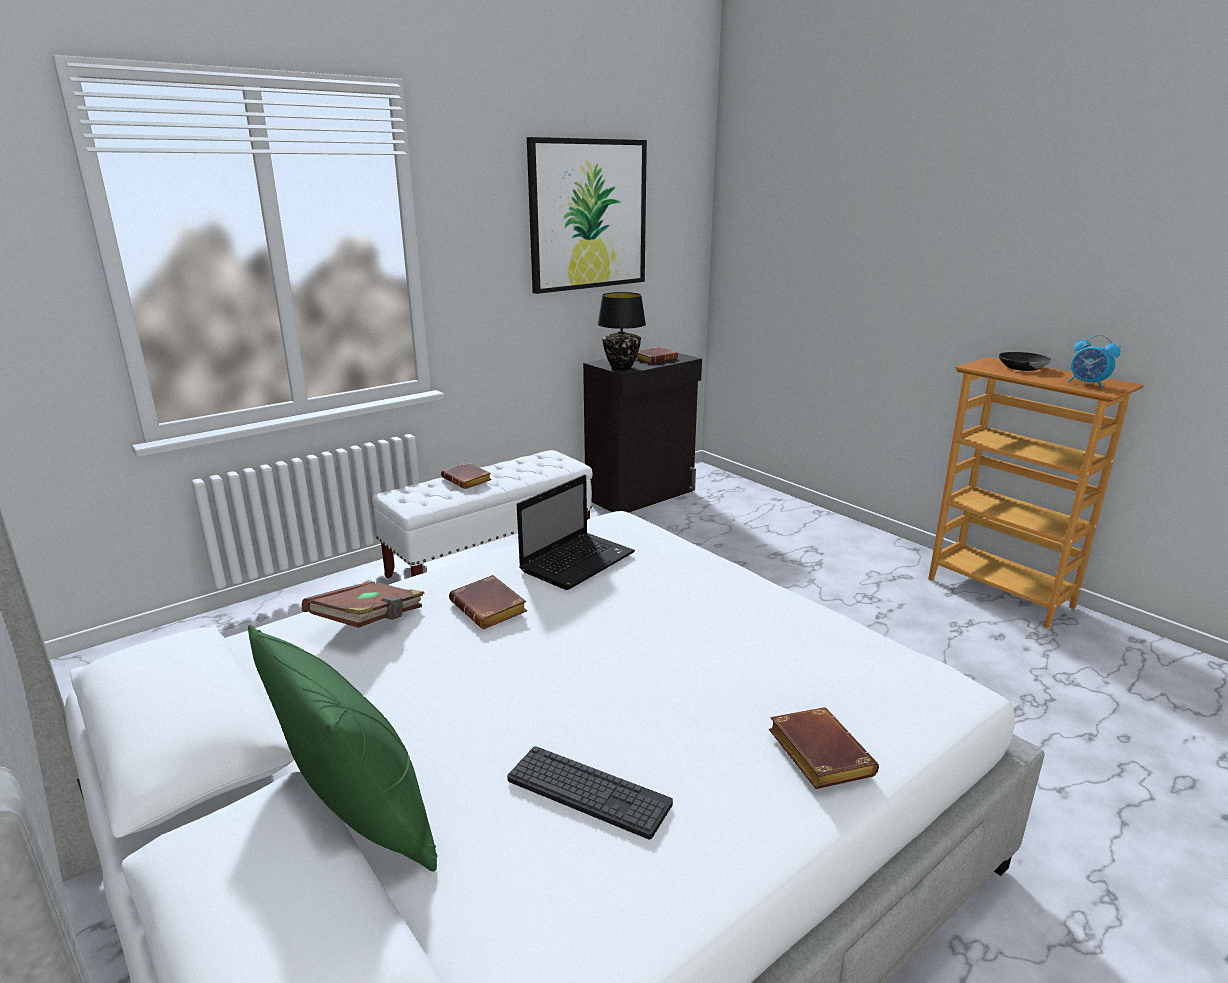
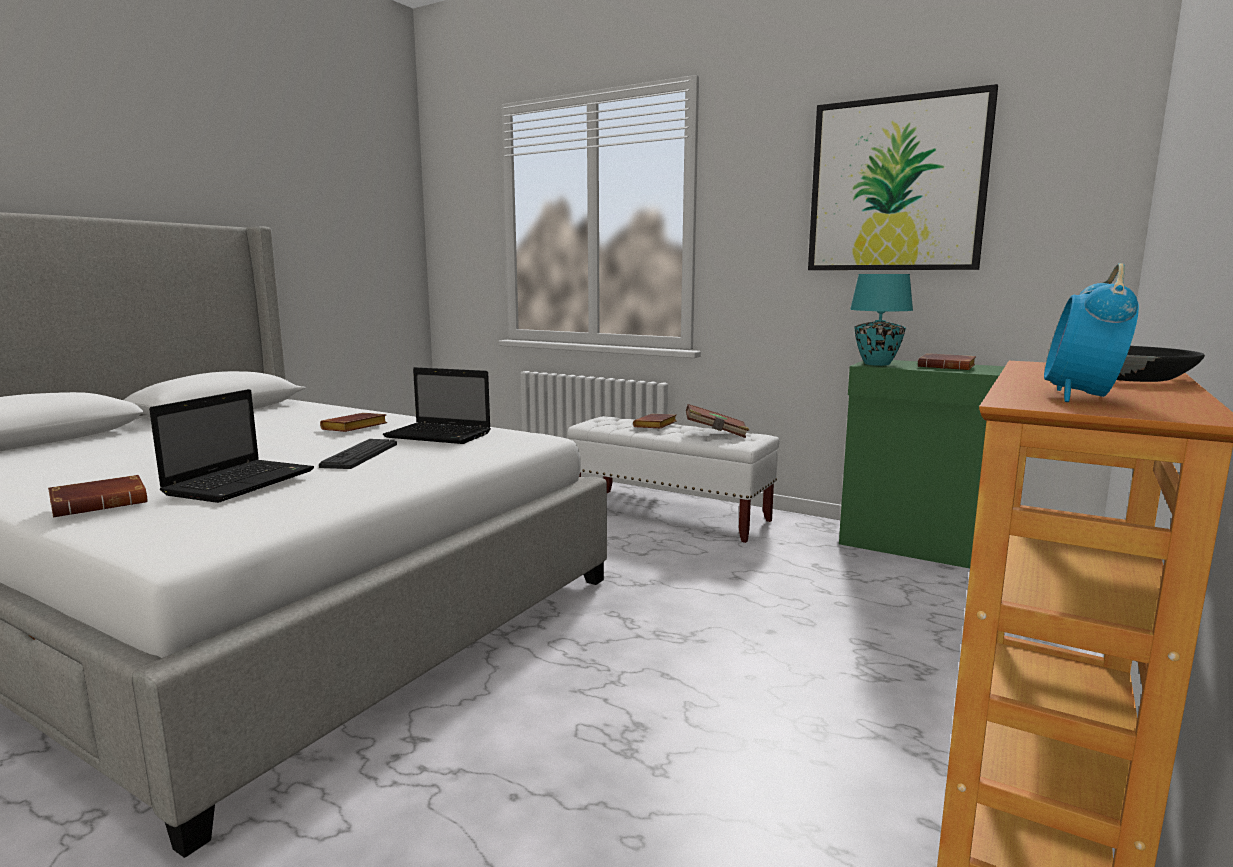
camera: 70 degrees right, 10 degrees down
(360, 820) = (123, 437): green pillow -> none
(370, 622) = (336, 415): brown book -> brown book (716, 433)
(588, 792) = (109, 462): keyboard -> keyboard (360, 455)
(621, 367) = (876, 364): black table lamp -> turquoise table lamp
(641, 495) = (913, 546): black cabinet -> green cabinet
(763, 664) = (242, 482): none -> laptop

